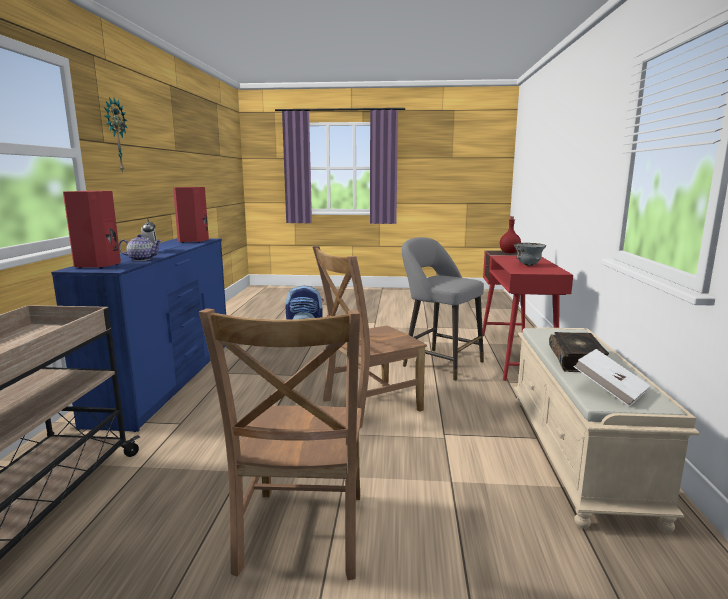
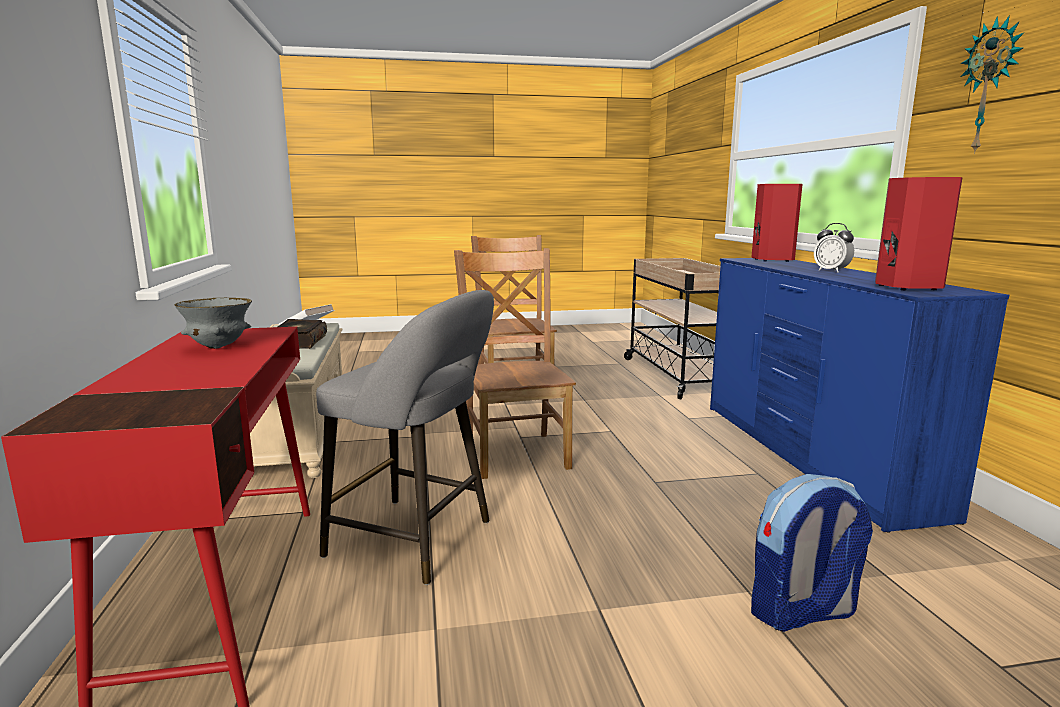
camera: 165 degrees right, 0 degrees up
(141, 259) = (775, 265): teapot -> none
(368, 406) = (515, 452): brown chair -> brown chair turned 60 degrees counterclockwise
(509, 252) = (148, 406): red bottle -> none

